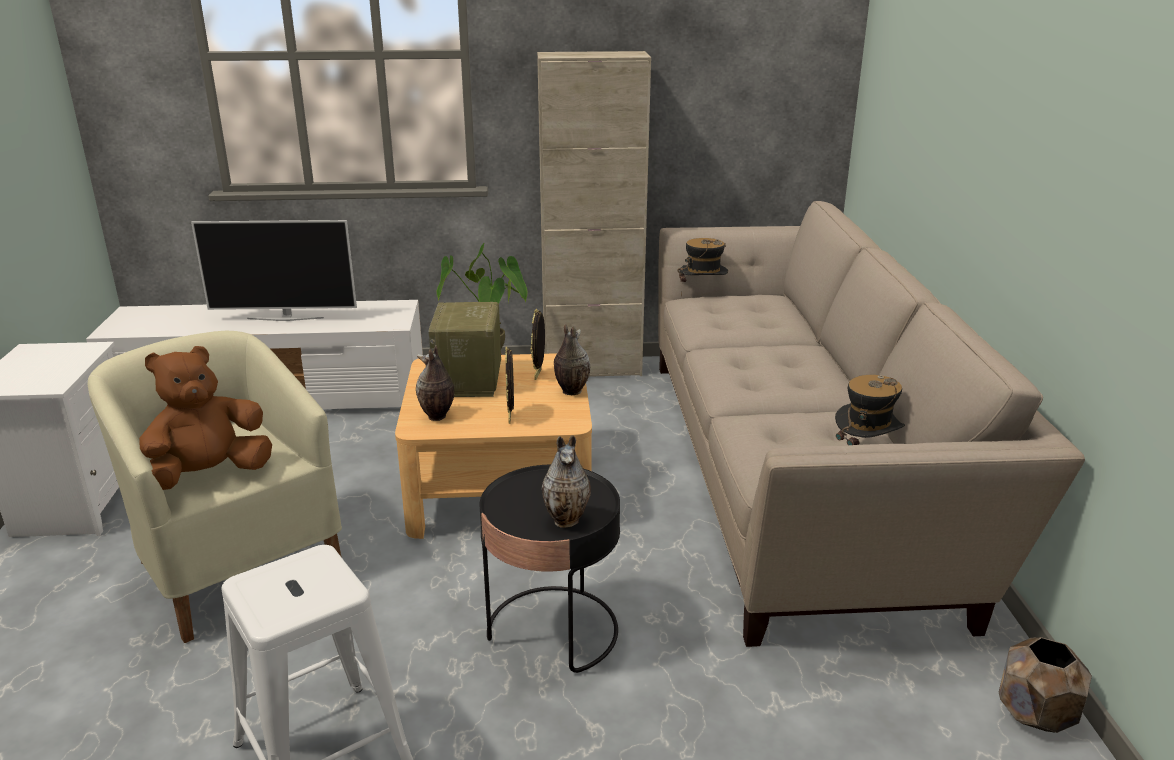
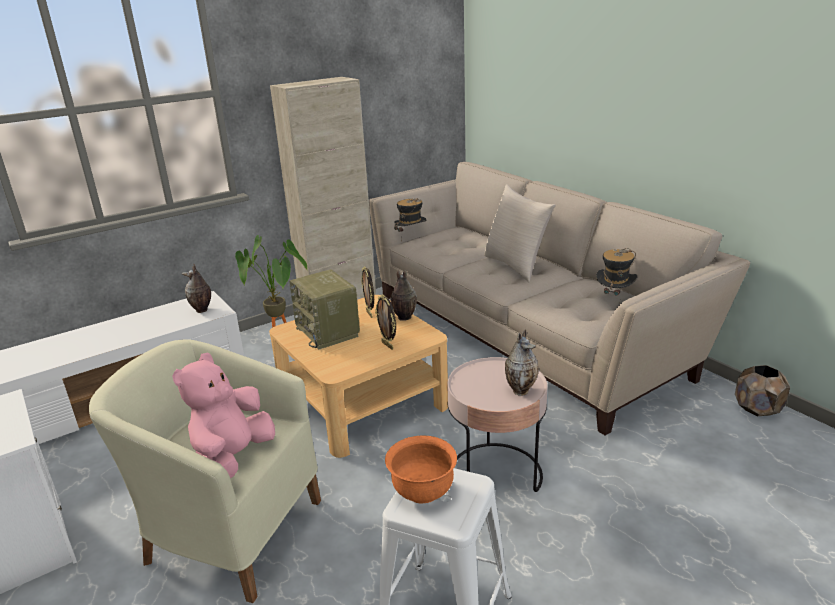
camera: 30 degrees left, 0 degrees up
(208, 475) = (233, 459): brown plush toy -> pink plush toy
(286, 318) = (120, 332): television -> none
(286, 575) = (422, 491): none -> orange bowl
(437, 416) = (337, 361): vase -> vase (202, 310)
(553, 630) = (496, 474): black side table -> pink side table
(786, 368) = (516, 266): none -> beige pillow

